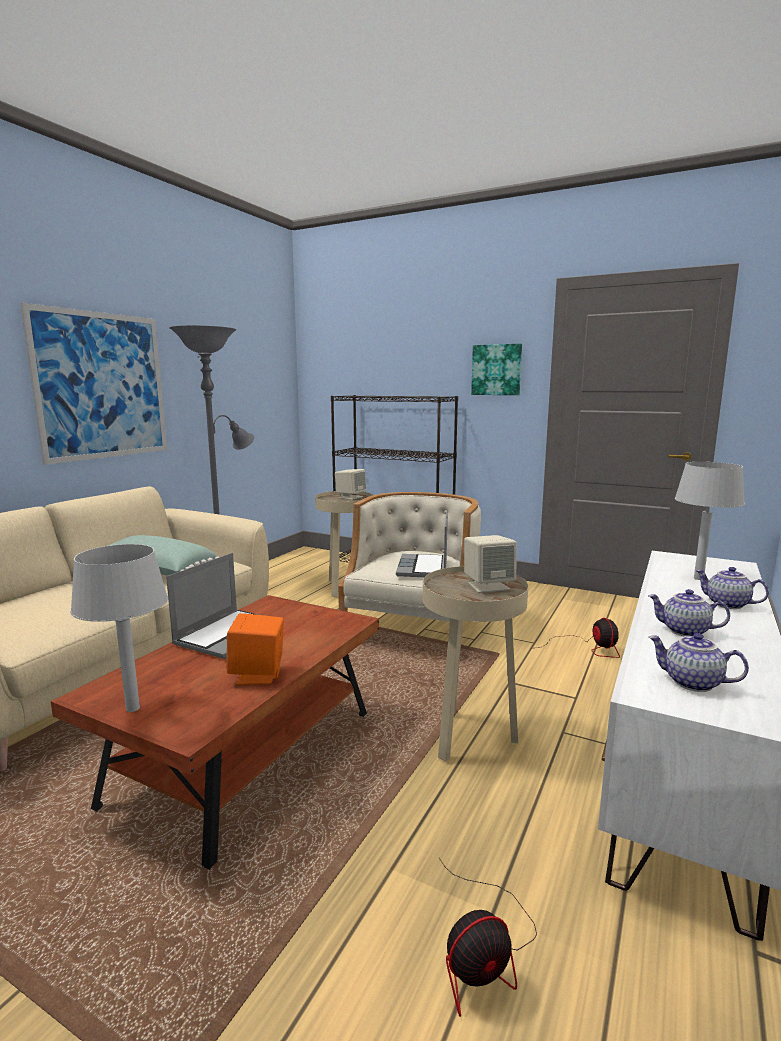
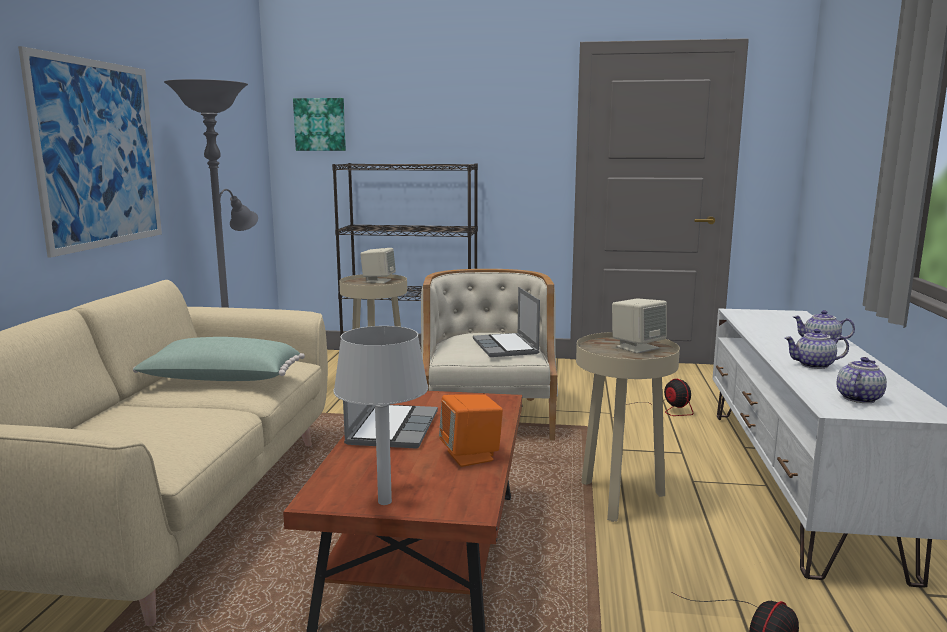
camera: 20 degrees left, 0 degrees up
(496, 370) = (519, 135): picture -> picture (320, 124)
(691, 683) = (857, 398): teapot -> teapot turned 120 degrees clockwise
(699, 578) = (780, 326): grey table lamp -> none

